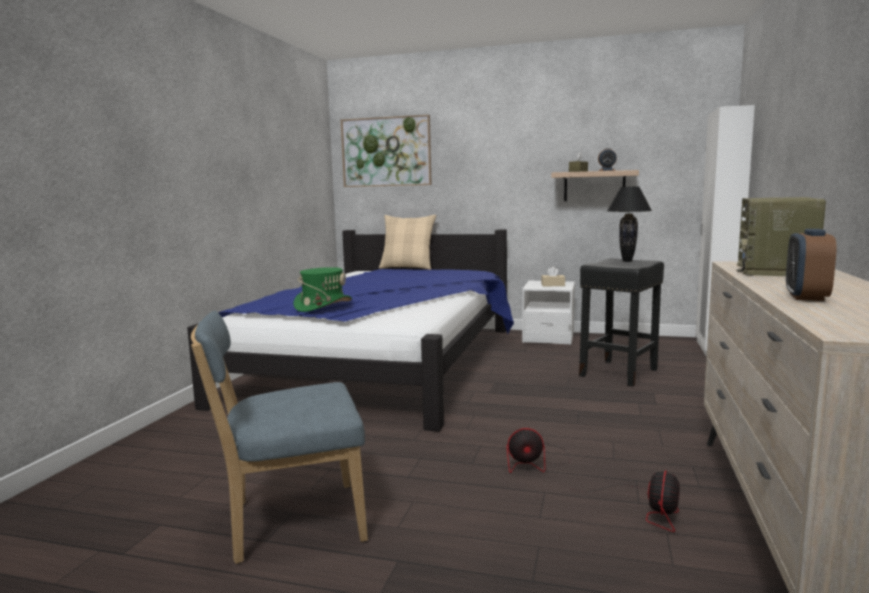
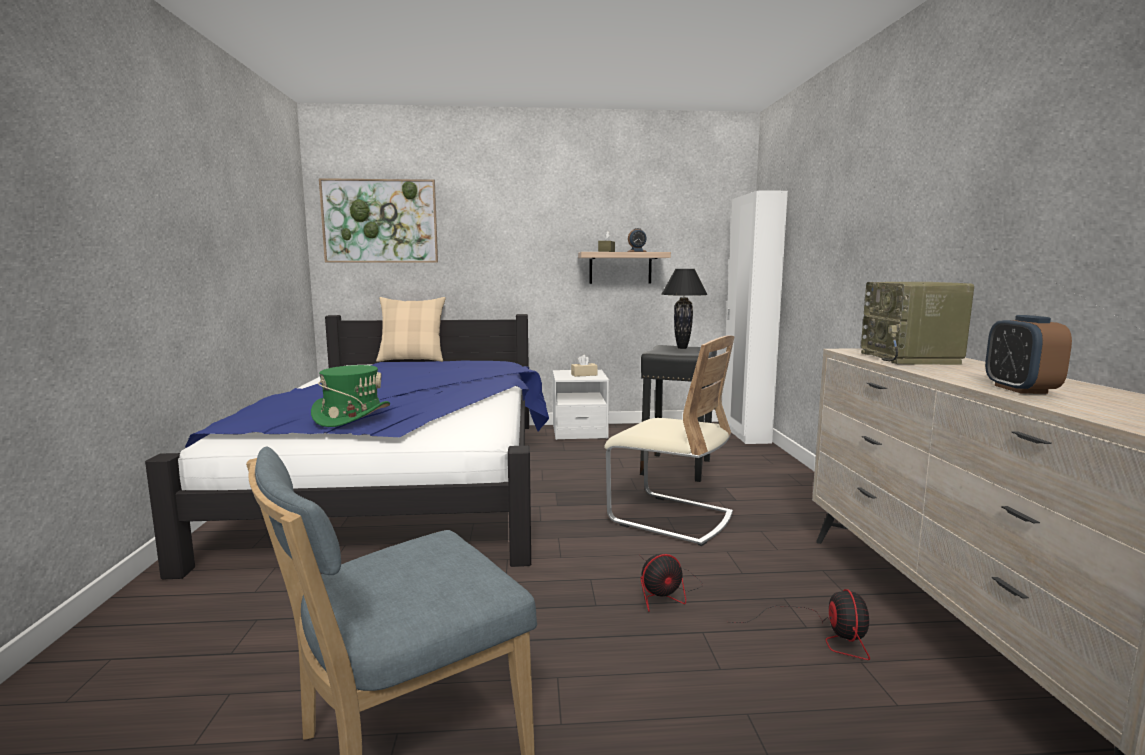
camera: 20 degrees left, 0 degrees up
(581, 411) = (670, 518): none -> beige chair

